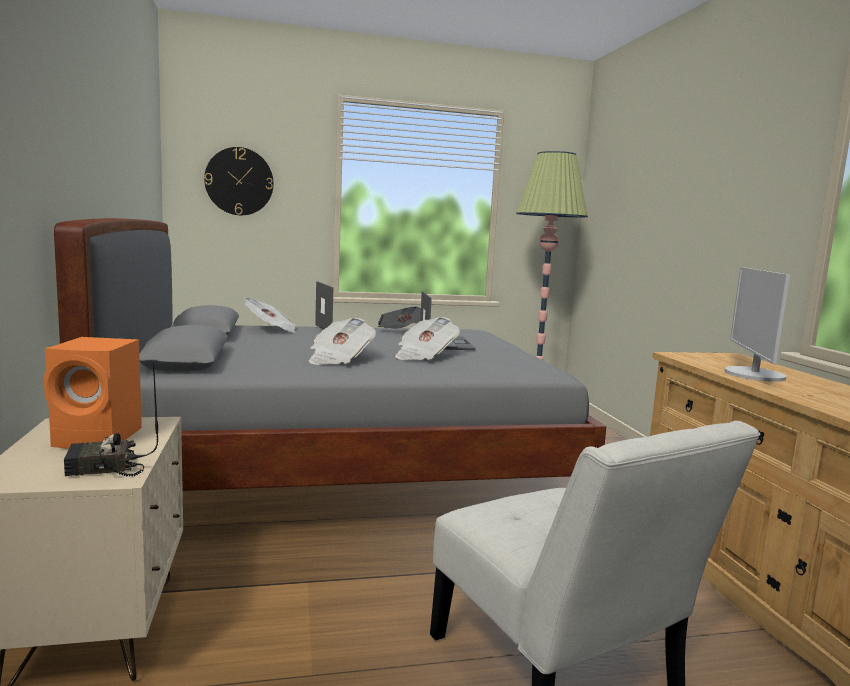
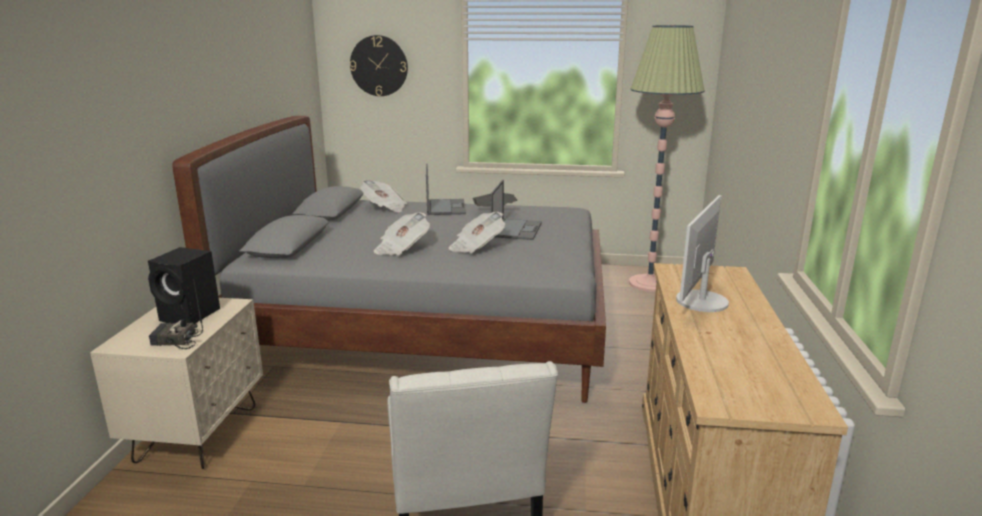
camera: 20 degrees right, 10 degrees up
(101, 438) = (191, 315): orange speaker -> black speaker

